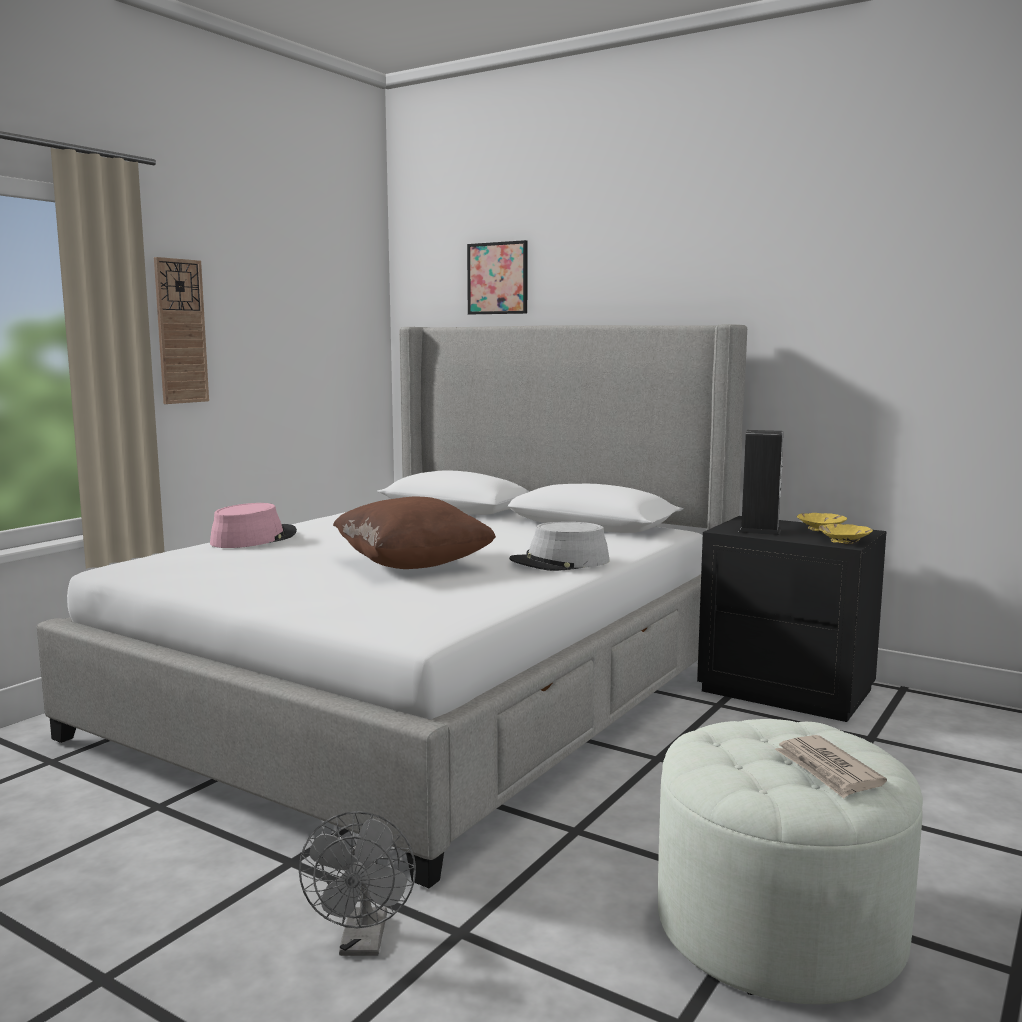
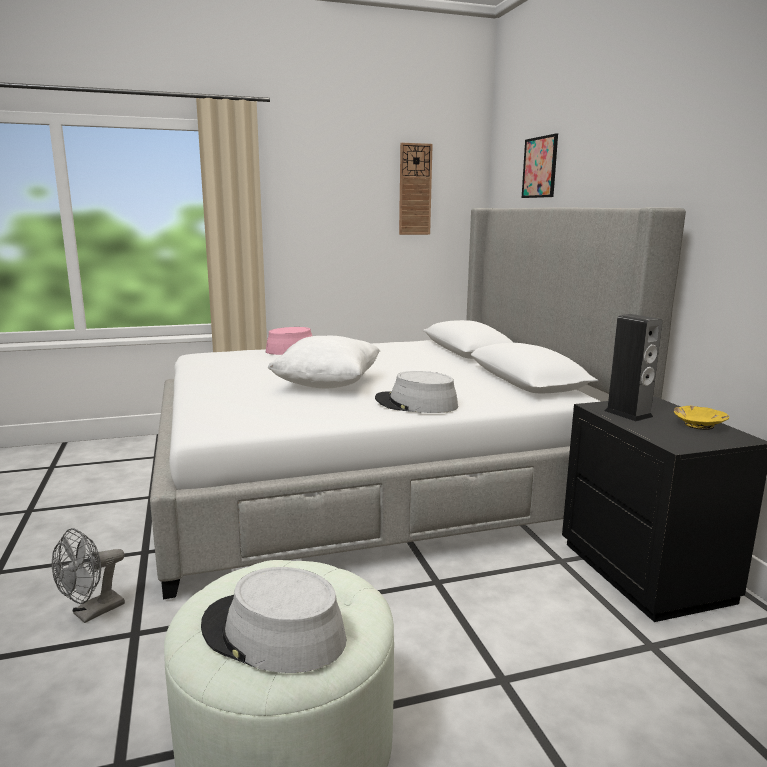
camera: 40 degrees right, 5 degrees up
(181, 331) = (296, 211): wall clock -> wall clock (415, 189)
(413, 565) = (327, 385): brown pillow -> white pillow
(828, 770) = (273, 633): newspaper -> grey hat
(844, 541) = (686, 442): yellow bowl -> none

